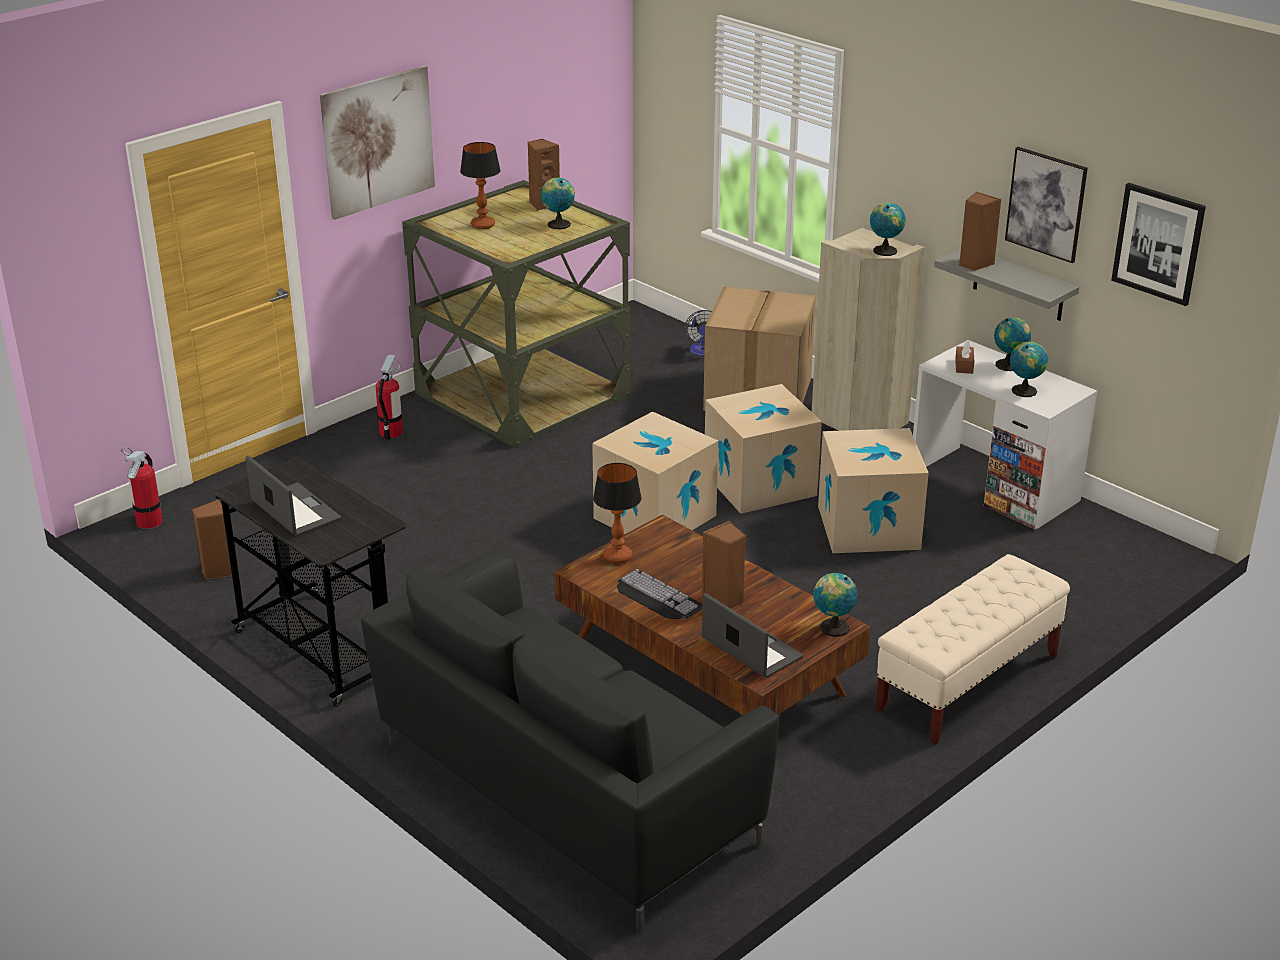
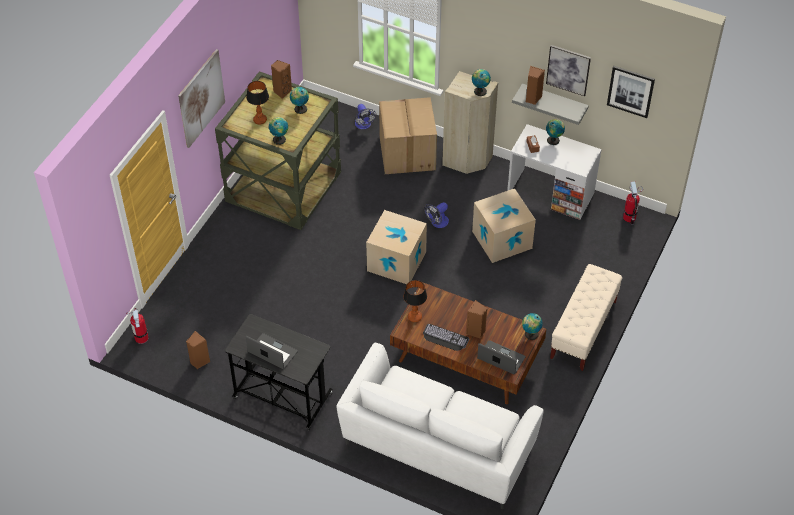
camera: 20 degrees left, 20 degrees up
(391, 432) = (229, 236): fire extinguisher -> fire extinguisher (629, 217)
(564, 794) = (437, 447): black sofa -> white sofa
(759, 484) = (437, 223): cardboard box -> fan
(1025, 390) = (568, 158): globe -> globe (279, 139)

